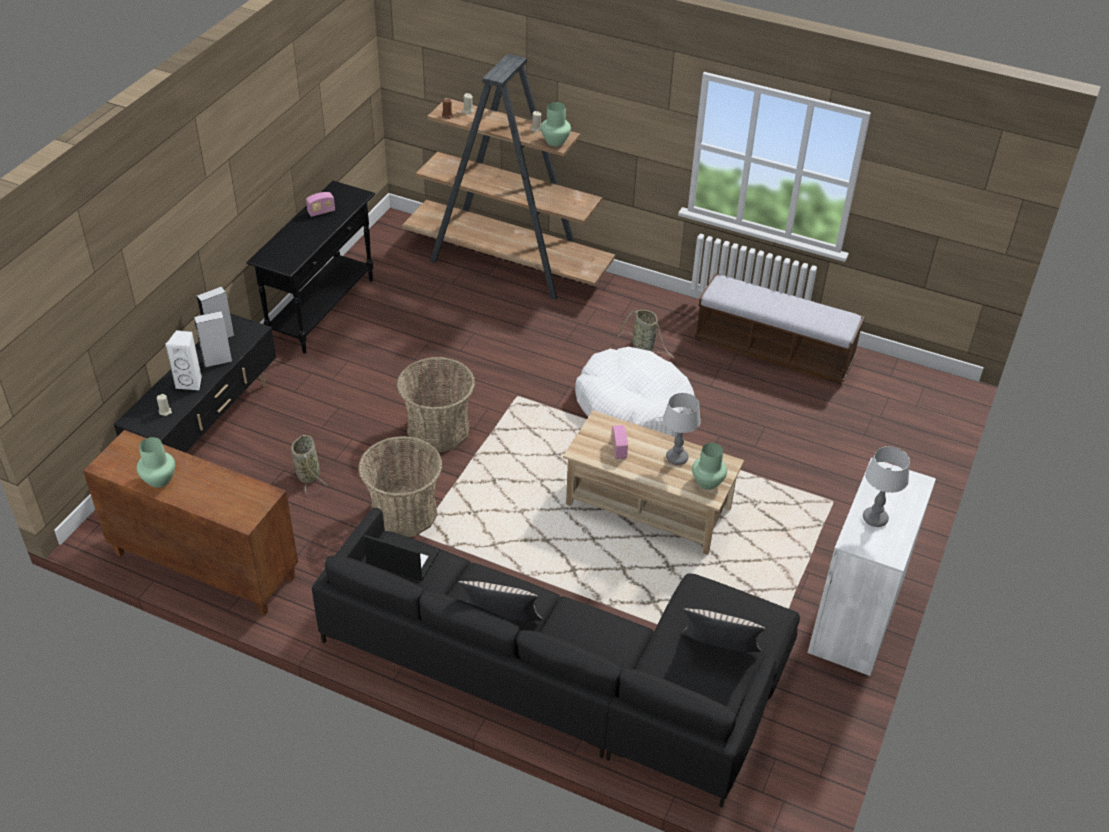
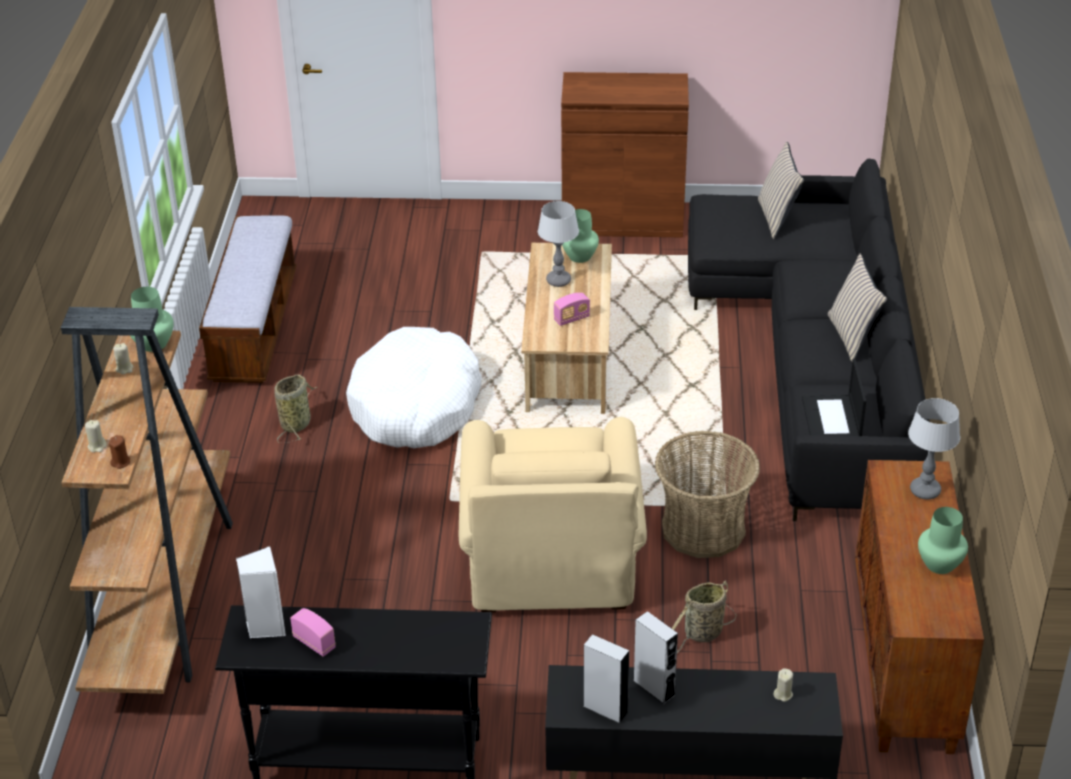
camera: 110 degrees left, 5 degrees down
(190, 382) = (713, 695): white speaker -> white speaker (265, 626)
(438, 430) = (551, 548): basket -> beige armchair
(855, 617) = (622, 220): white cabinet -> brown cabinet
(875, 518) = (638, 91): table lamp -> table lamp (924, 491)

